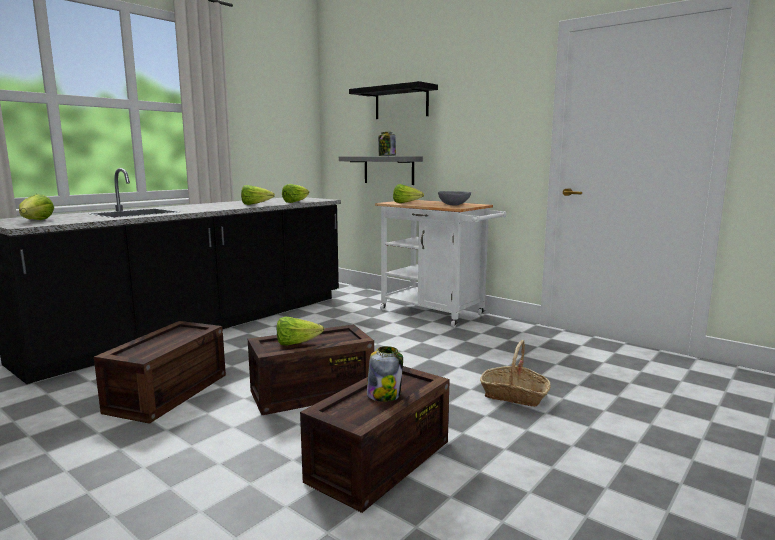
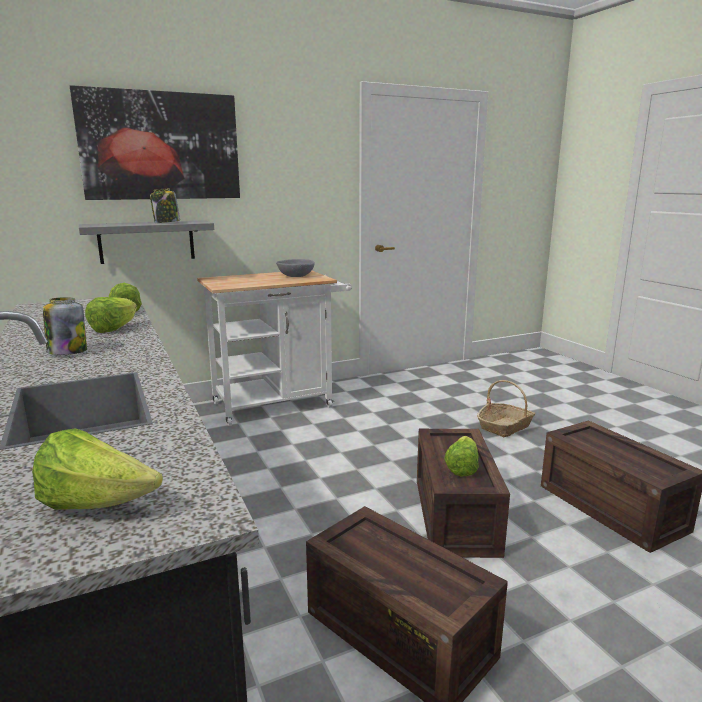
camera: 65 degrees left, 5 degrees up
(384, 395) = (615, 450): jar -> jar (67, 351)
(401, 103) = (161, 146): black shelf -> picture
(406, 203) = (245, 283): lettuce -> none

